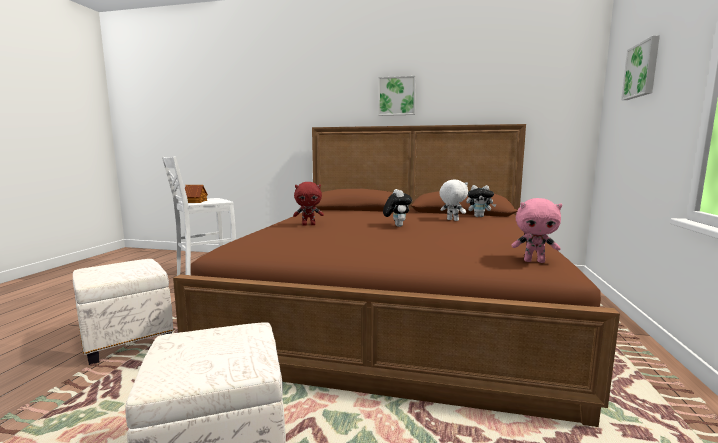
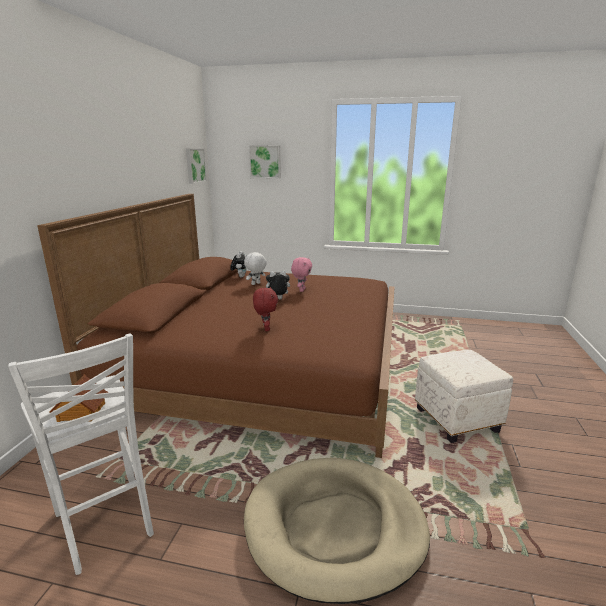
camera: 90 degrees left, 10 degrees up
(126, 340) = (335, 528): white ottoman -> beige dog bed
(397, 96) = (112, 170): picture -> picture (194, 165)
(534, 261) = (365, 281): pink plush toy -> pink plush toy (301, 290)

